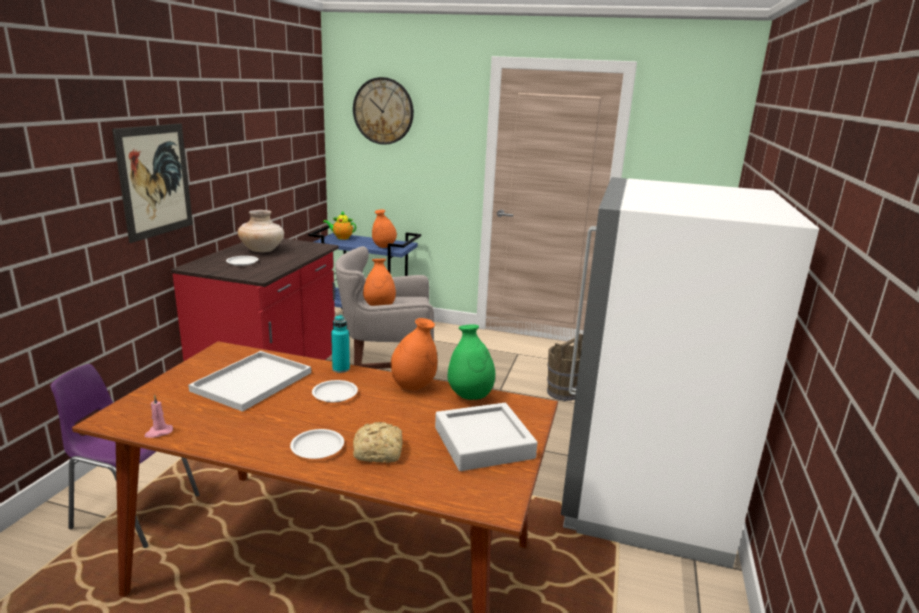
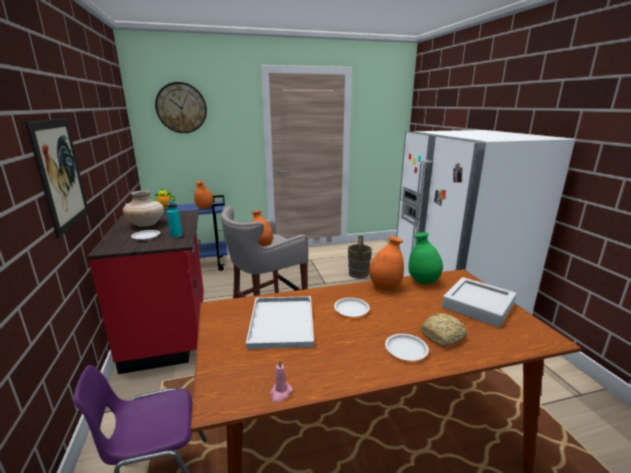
camera: 30 degrees left, 0 degrees up
(341, 369) = (325, 291): turquoise bottle -> turquoise bottle (176, 236)

